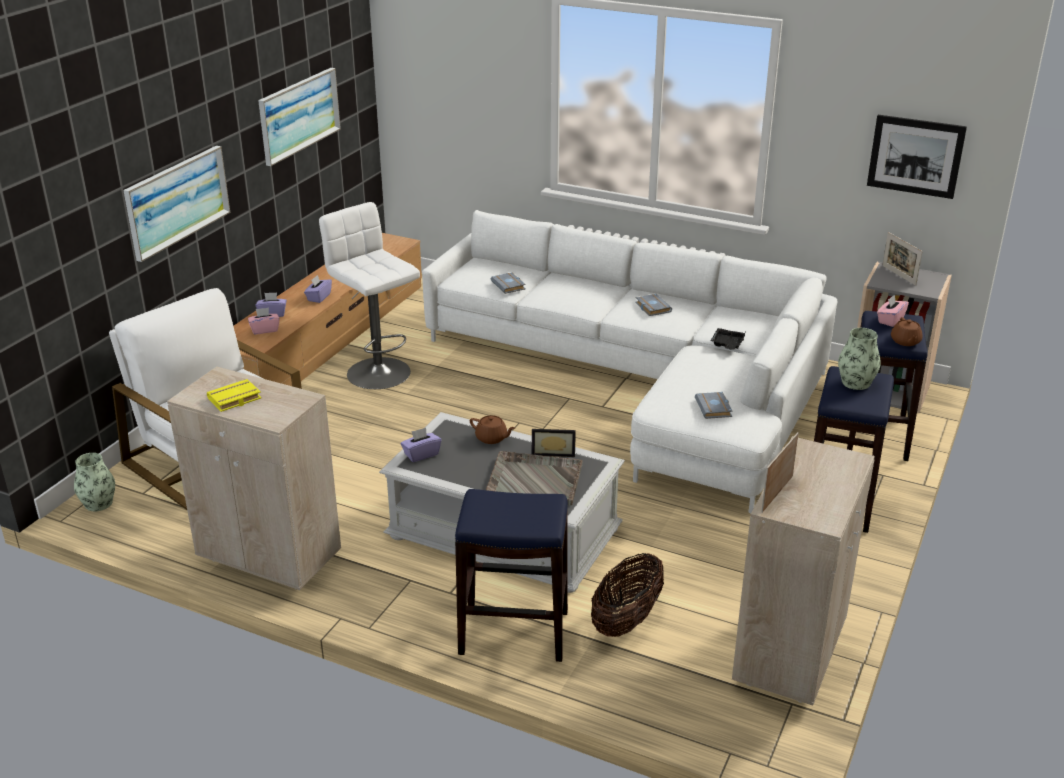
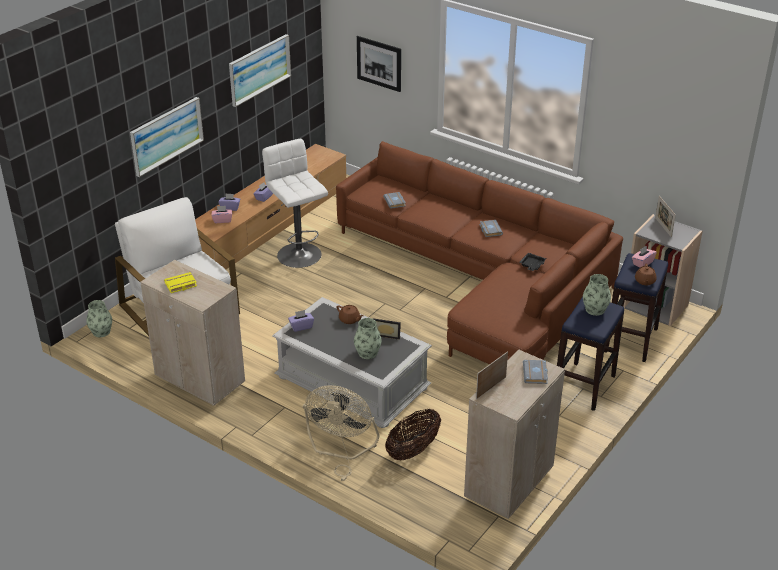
camera: 10 degrees right, 5 degrees up
(513, 633) = (339, 450): stool -> beige fan
(533, 480) = (367, 353): grey tray -> vase
(644, 380) = (482, 280): white sofa -> brown sofa
(714, 408) = (503, 314): grey book -> grey book (536, 374)
(915, 156) = (680, 145): picture -> picture (379, 63)

